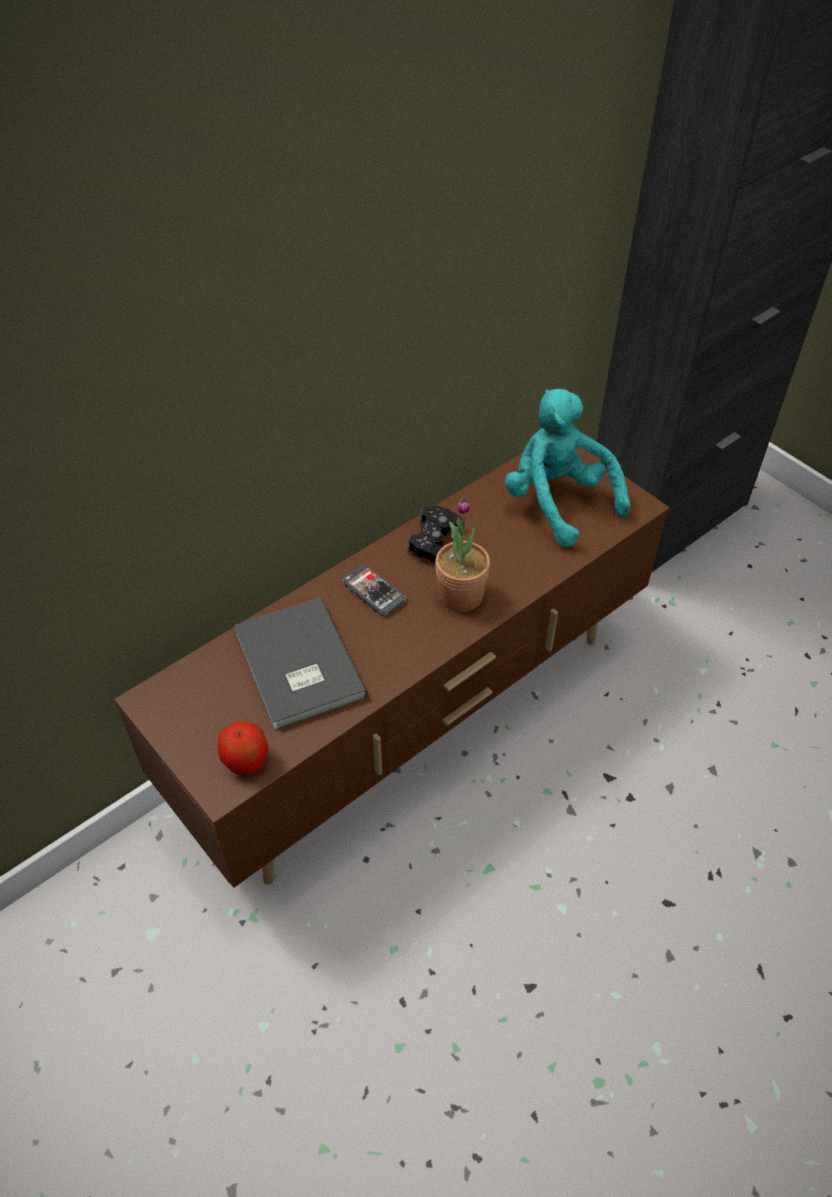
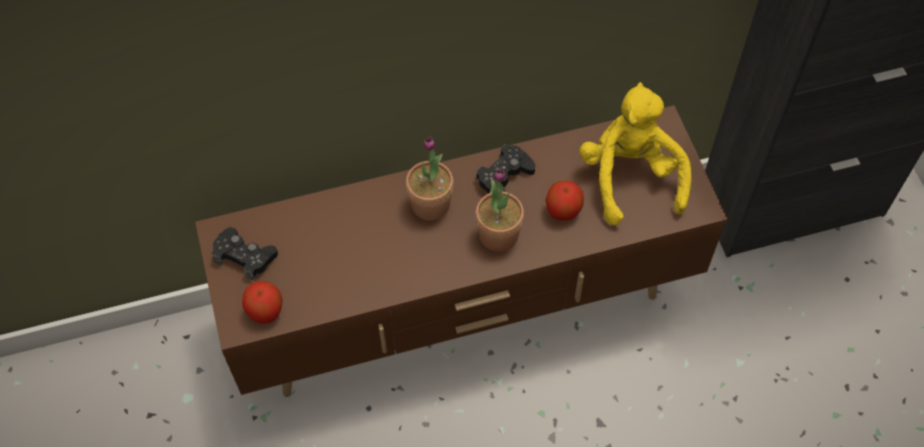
camera: 25 degrees right, 10 degrees up
(192, 713) = (245, 256): none -> black game controller
(296, 667) = (338, 248): grey book -> none
(374, 592) = (430, 204): phone -> potted plant
(511, 552) = (563, 210): none -> apple
(557, 502) = (630, 177): turquoise plush toy -> yellow plush toy

